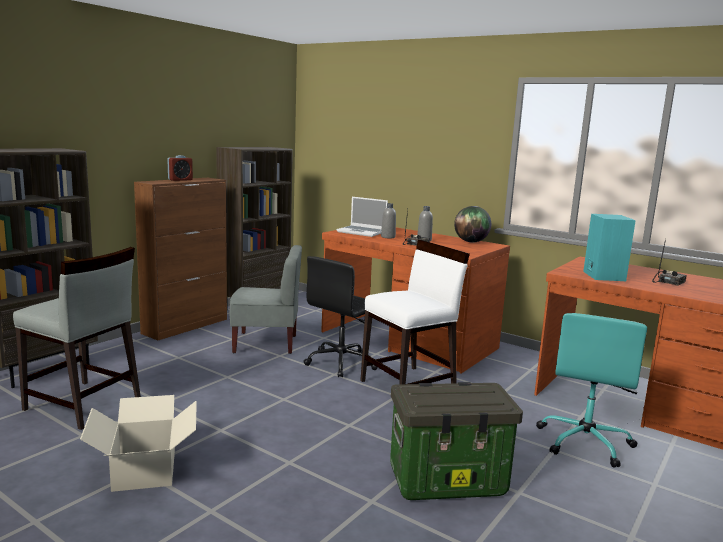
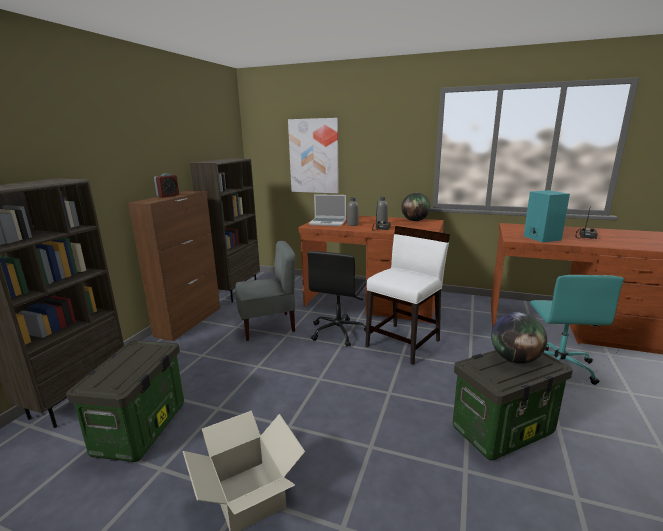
camera: 15 degrees left, 5 degrees up
(83, 404) = (141, 430): grey chair -> storage box
(370, 152) = (314, 156): none -> picture
(463, 392) = (515, 359): none -> globe

